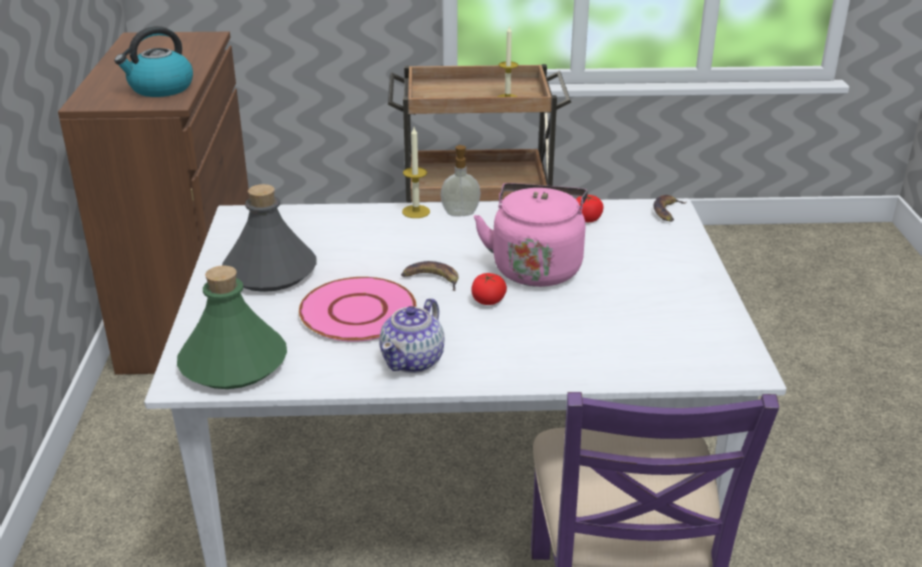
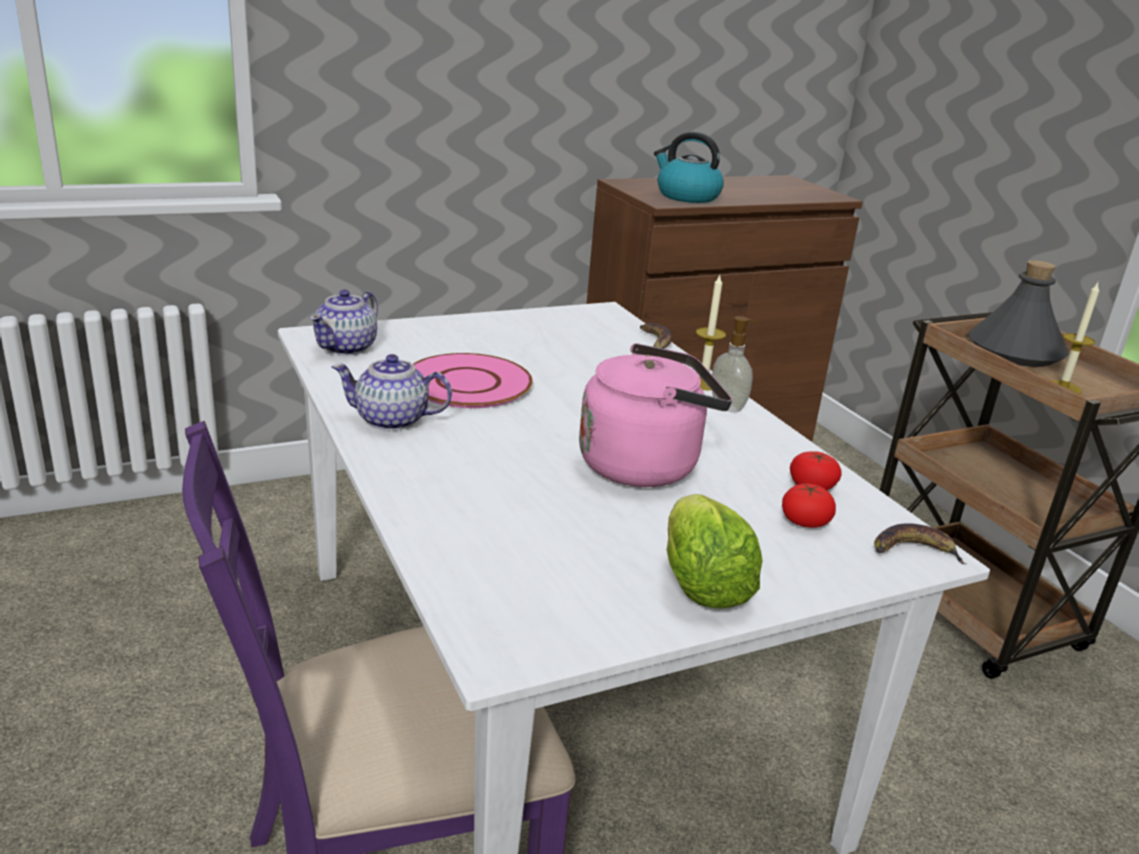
camera: 65 degrees right, 5 degrees down
(234, 363) = (347, 347): green bottle -> teapot
(270, 272) = (511, 337): grey bottle -> grey bottle (1015, 352)
(431, 279) = (561, 409): banana -> banana (653, 341)
(488, 300) = (541, 444): tomato -> tomato (804, 521)
(687, 285) = (700, 583): none -> lettuce

